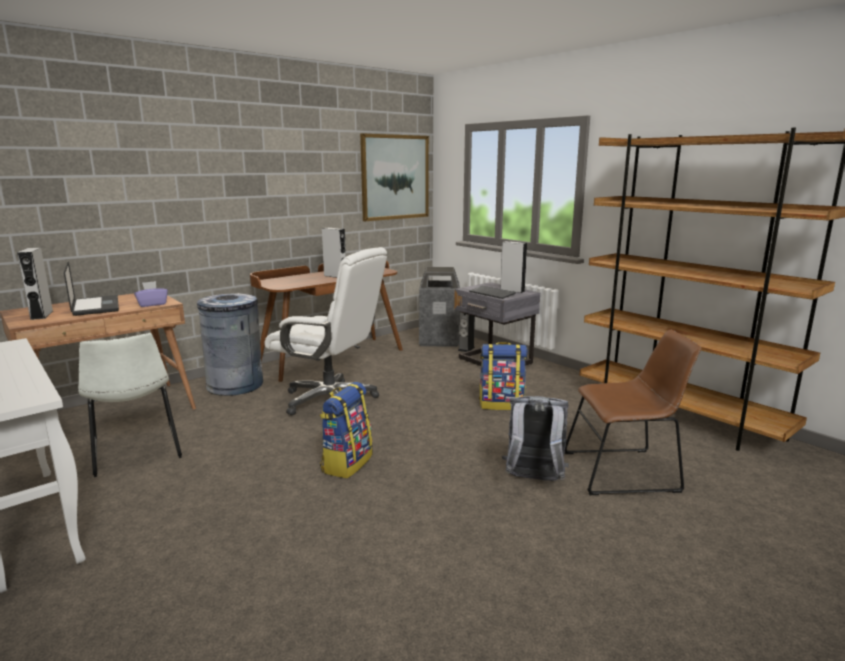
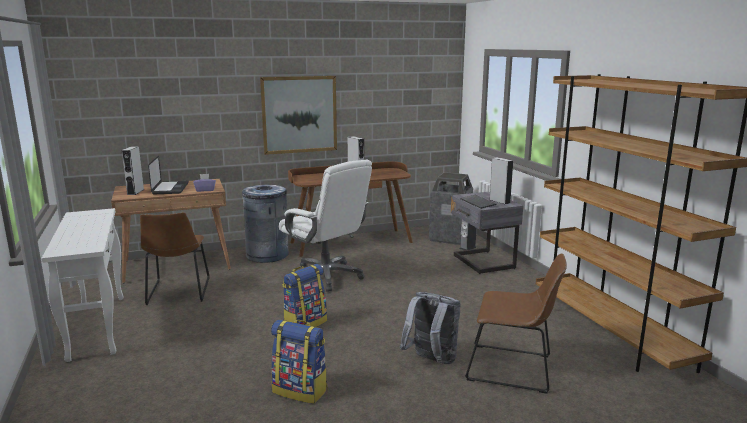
camera: 20 degrees right, 0 degrees up
(136, 451) = (178, 292): white chair -> brown chair
(395, 177) = (423, 93): picture -> picture (299, 114)
(501, 404) = (457, 299): backpack -> backpack (301, 390)

